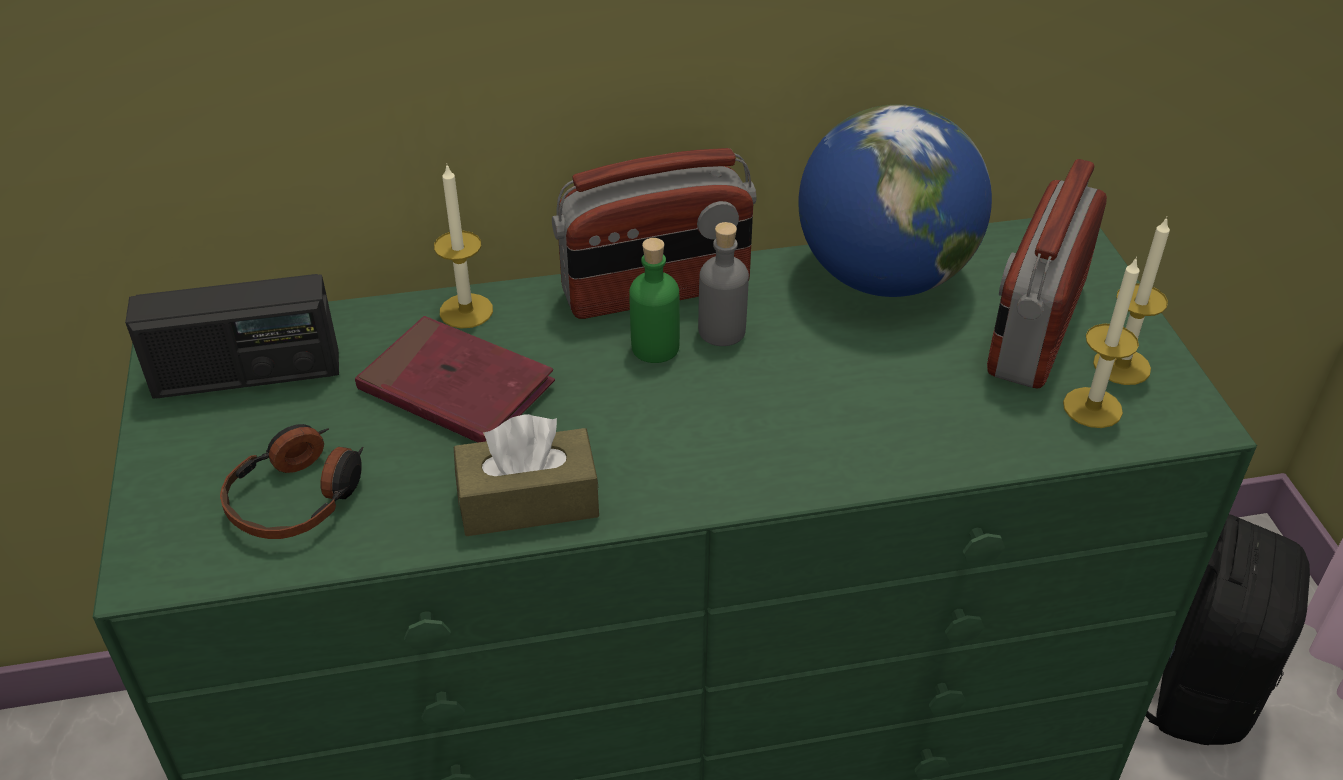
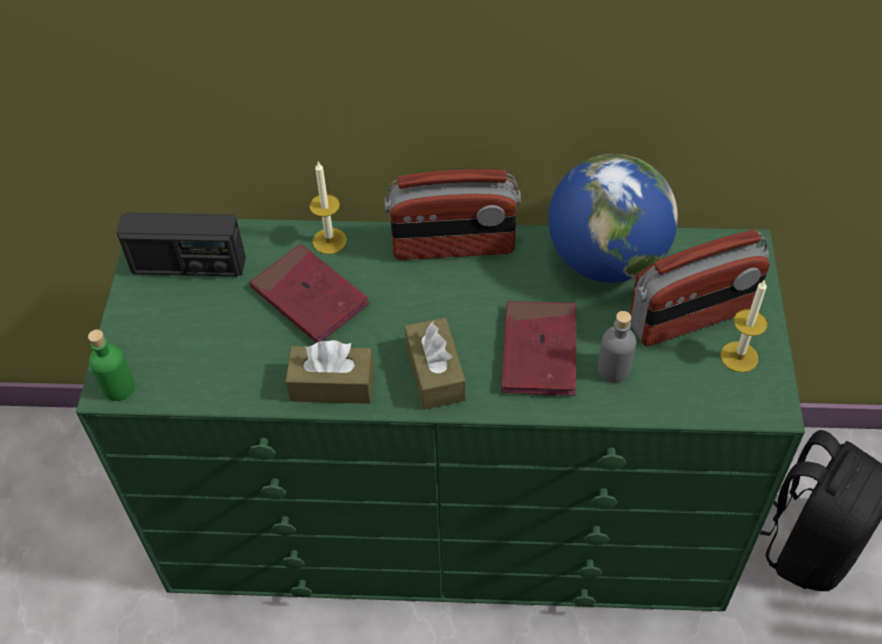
camera: 15 degrees right, 10 degrees up
(299, 497) = (201, 356): headphones -> none
(655, 347) = (439, 289): green bottle -> green bottle (118, 387)
(687, 458) = (435, 373): none -> brown tissue box
(722, 331) = (485, 284): grey bottle -> grey bottle (614, 369)
(834, 404) = (539, 351): none -> red book
(1034, 328) = (692, 317): radio -> radio turned 150 degrees counterclockwise
(1092, 407) = (706, 384): candle -> none

